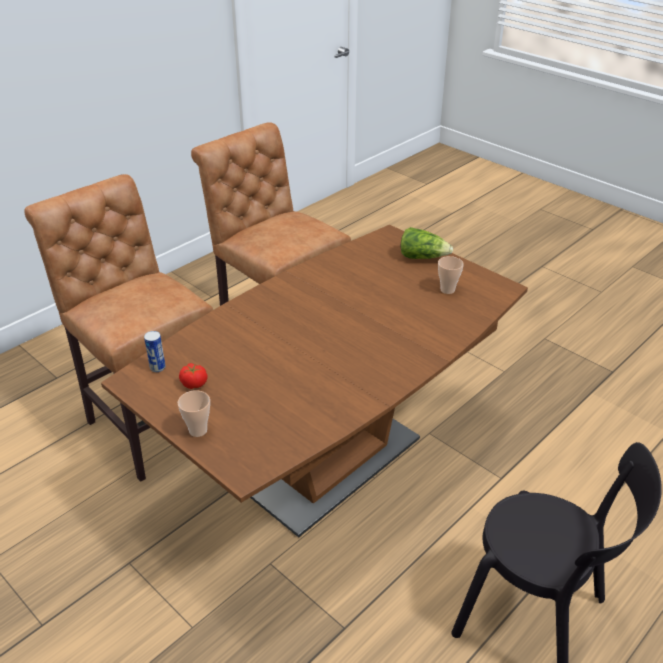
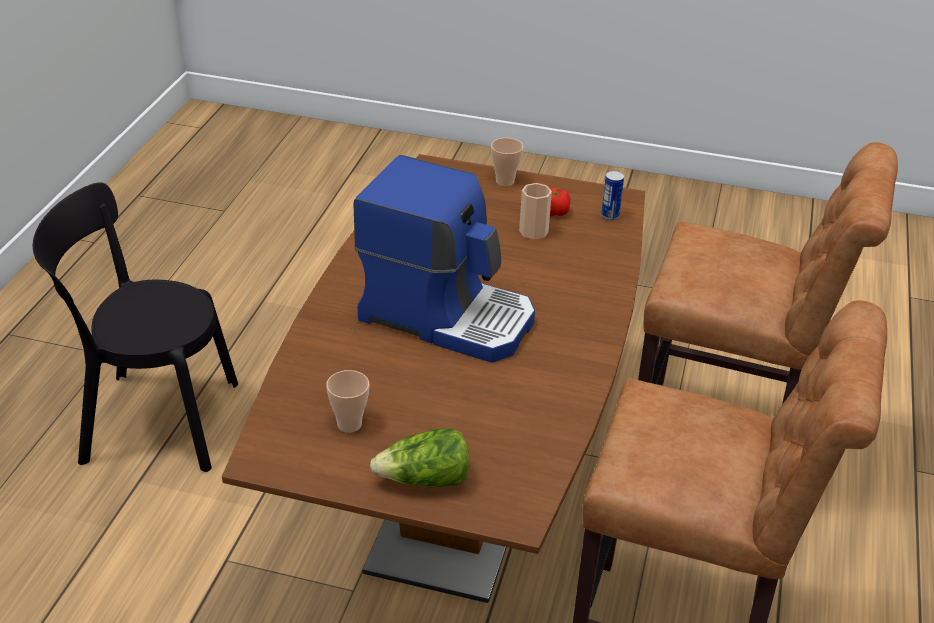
camera: 150 degrees right, 0 degrees up
(228, 373) = (533, 231): none -> cup
(346, 330) = (447, 315): none -> coffee machine

